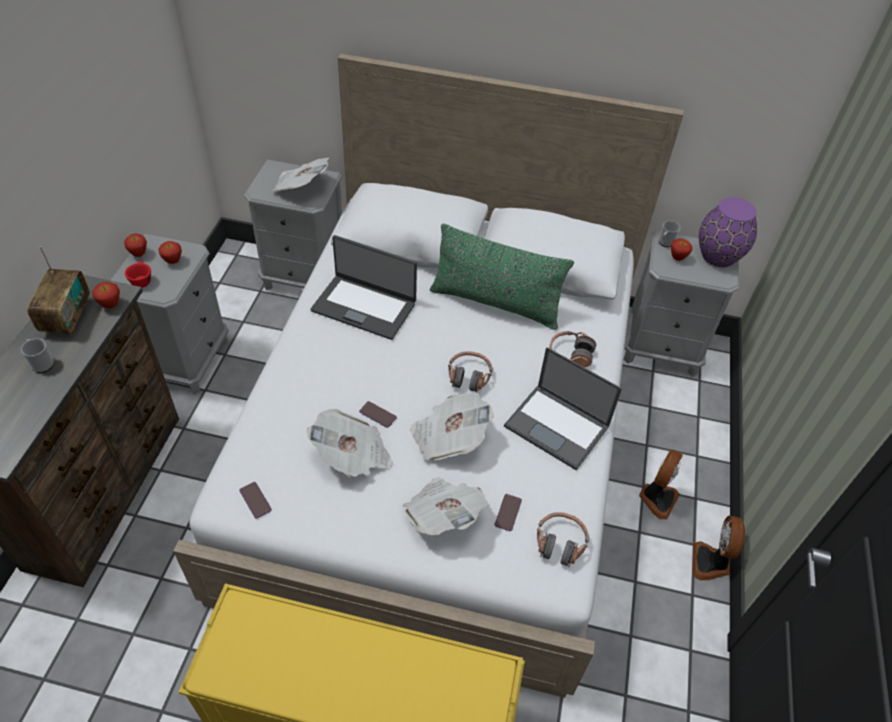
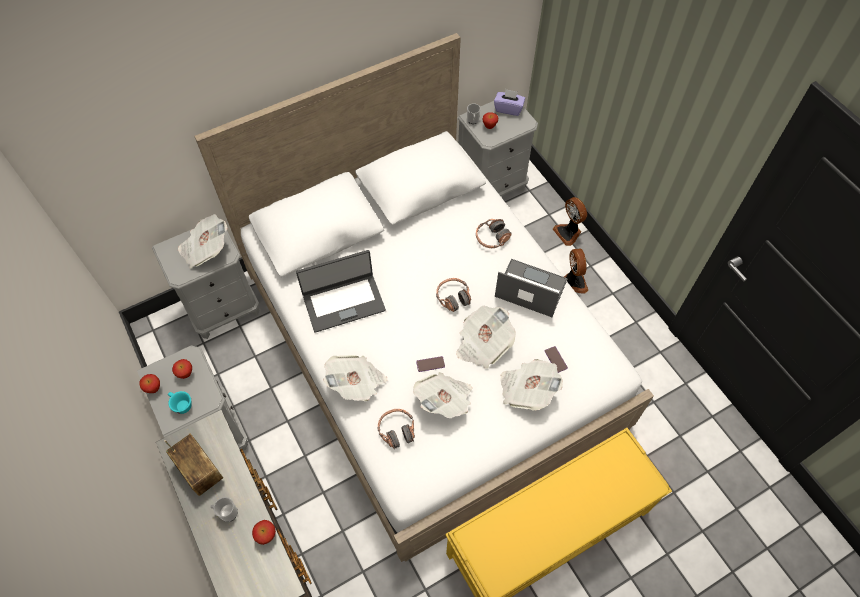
camera: 40 degrees left, 10 degrees up
(111, 305) = (218, 438): apple -> apple (267, 536)
(141, 280) = (181, 405): red cup -> turquoise cup
(255, 500) = (423, 473): phone -> none
(294, 377) = (357, 383): none -> newspaper
(495, 303) = (417, 237): green pillow -> none
(558, 427) = (530, 288): laptop -> laptop turned 150 degrees counterclockwise
(560, 543) = (595, 353): headphones -> headphones (397, 430)
(711, 563) = (629, 296): fan -> fan (568, 232)
(717, 256) = (508, 109): purple vase -> purple tissue box

